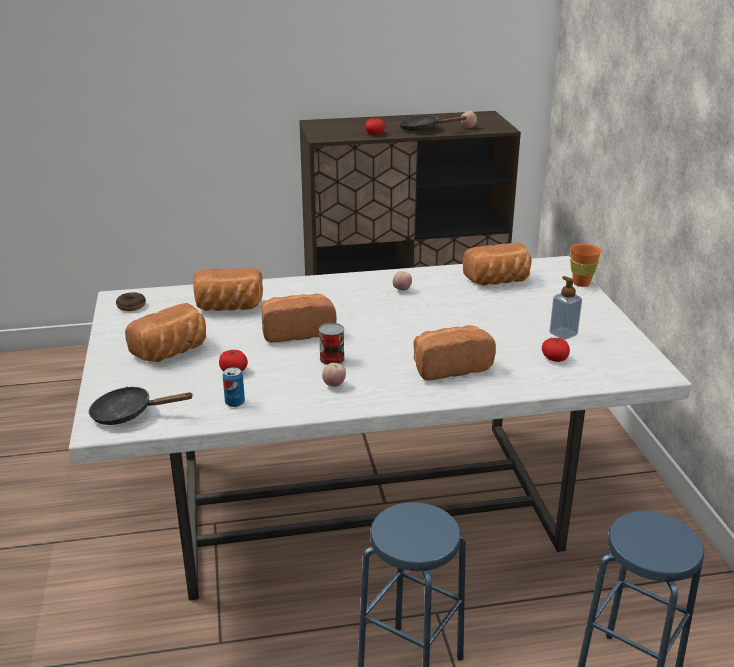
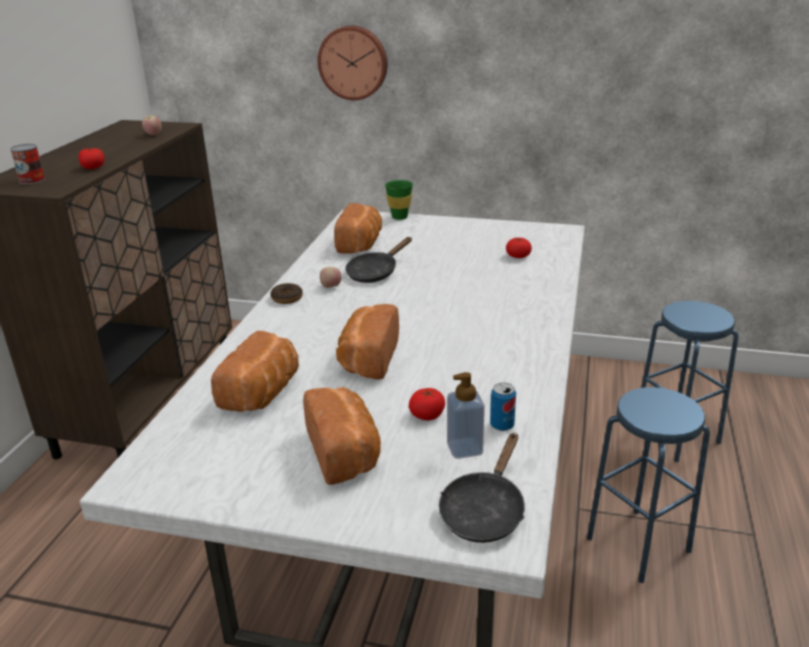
camera: 65 degrees left, 0 degrees up
(131, 306) = (171, 472): donut -> donut (287, 298)
(332, 359) = (445, 351): can -> can (32, 180)
(334, 385) = (501, 360): apple -> none
(423, 129) = (122, 149): black frying pan -> black frying pan (375, 272)
(449, 366) = (502, 298): bread -> none
(563, 334) = (480, 244): soap dispenser -> soap dispenser (464, 448)
(581, 283) = (399, 217): orange cup -> green cup
(647, 117) = (353, 62): none -> wall clock

